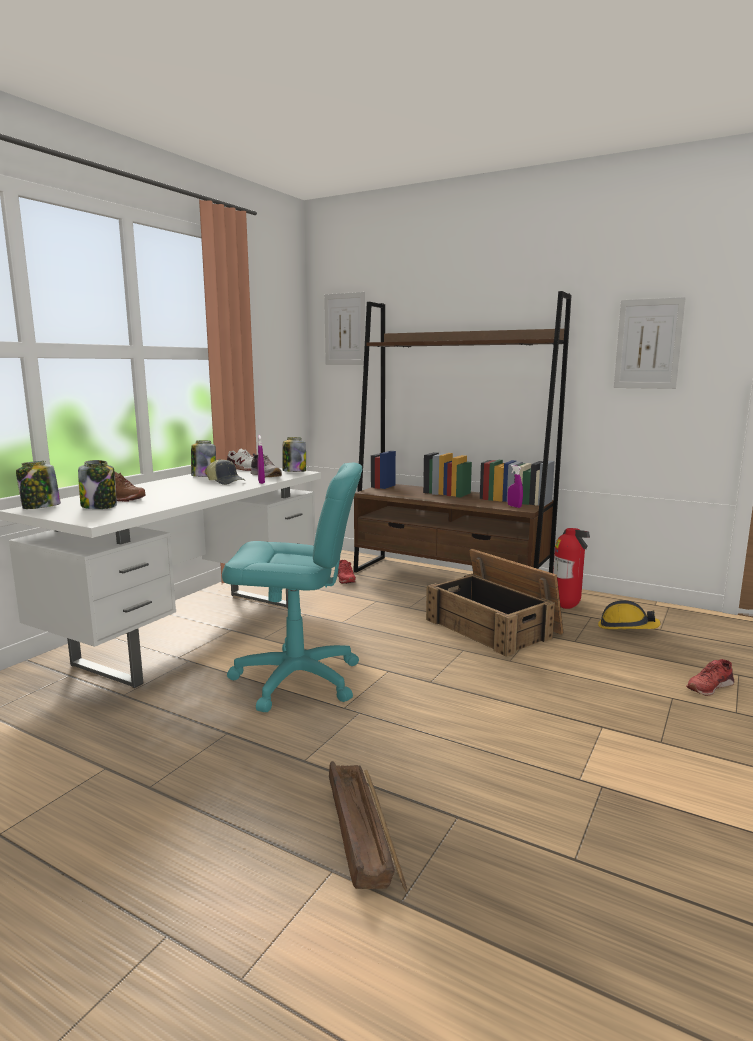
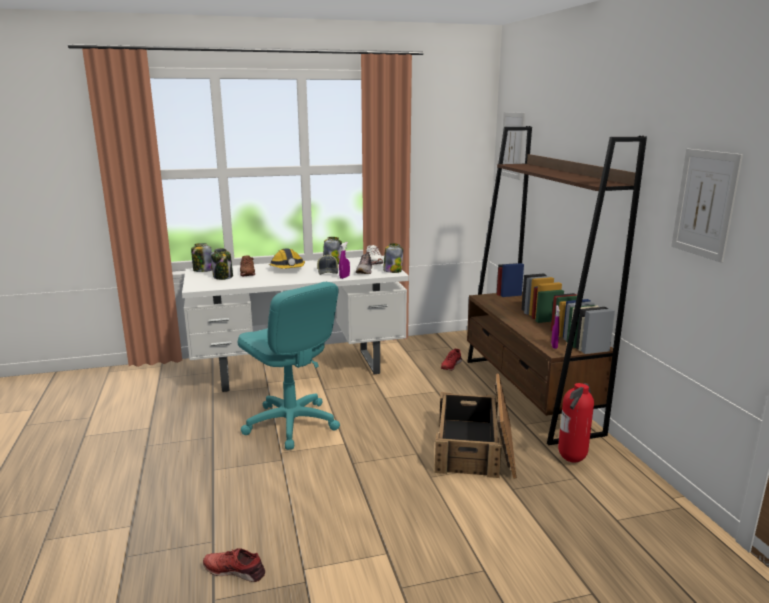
camera: 45 degrees right, 5 degrees up
(363, 833) = (168, 519): crate -> none
(627, 628) = (586, 502): hard hat -> hard hat (288, 269)
(709, 686) = (537, 583): red shoe -> red shoe (235, 570)

